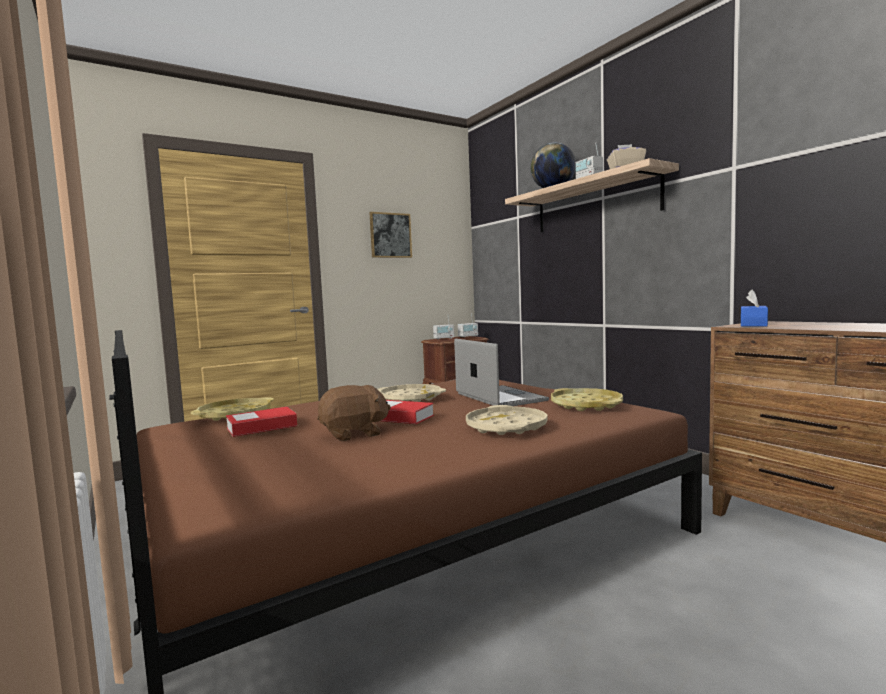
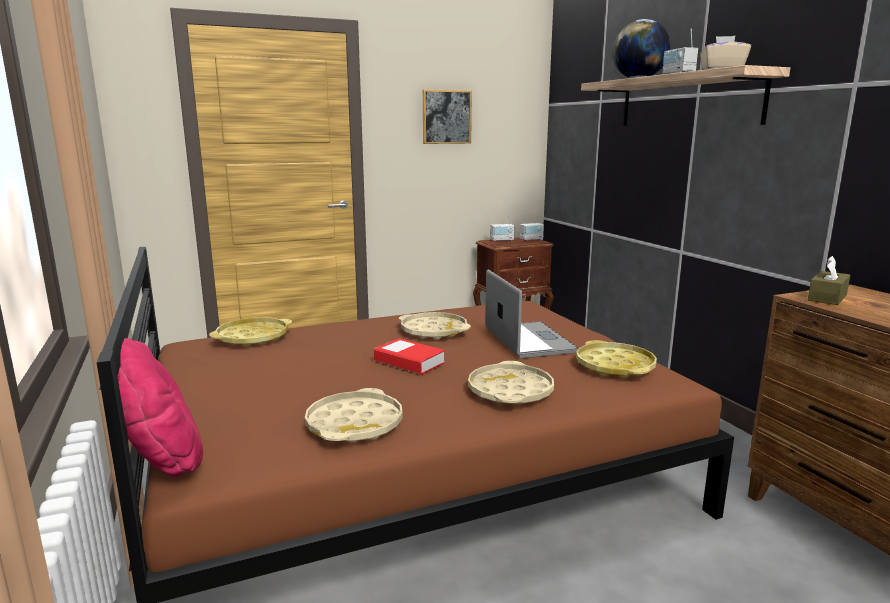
camera: 10 degrees right, 10 degrees up
(166, 515) = (161, 466): none -> pink pillow
(262, 427) = (272, 360): book -> none
(354, 434) = (356, 380): brown plush toy -> none
(370, 462) = (355, 424): none -> beige tray
(753, 325) = (827, 297): blue tissue box -> brown tissue box

